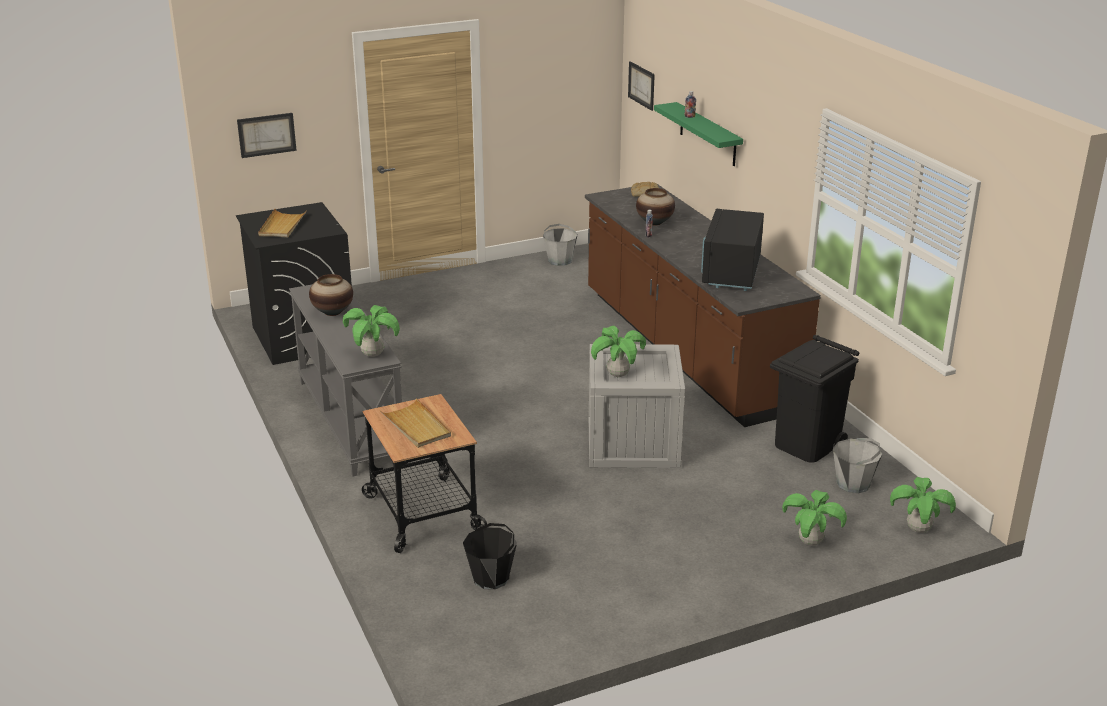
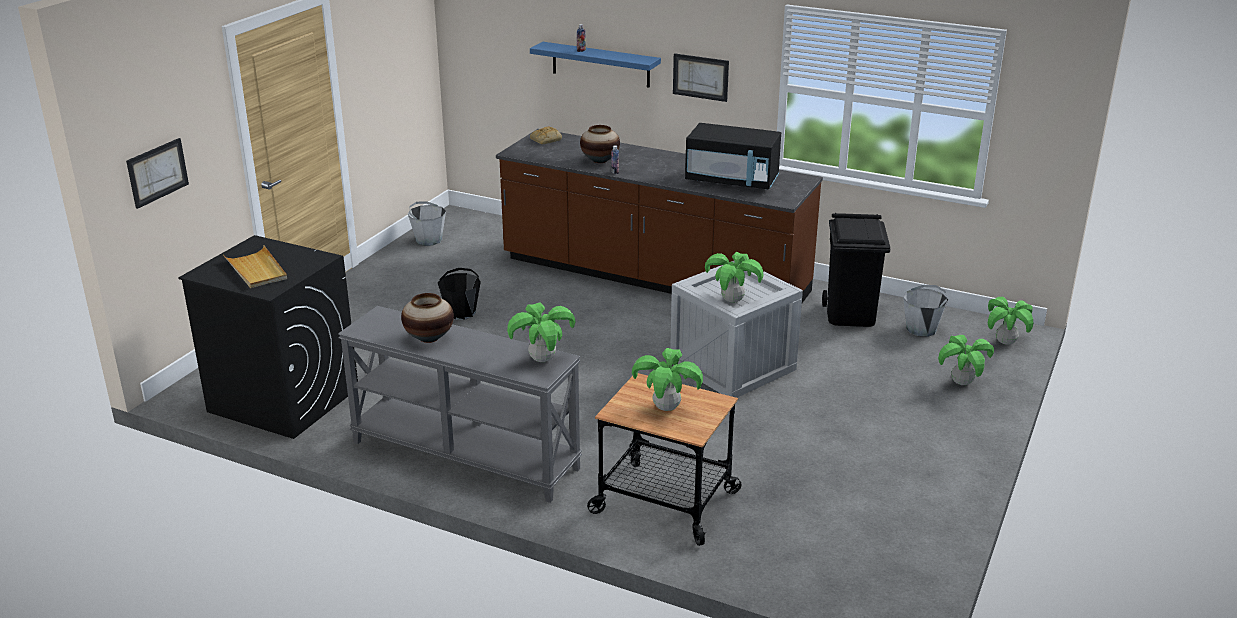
camera: 40 degrees left, 0 degrees up
(416, 426) = (666, 408): beige tray -> potted plant
(491, 578) = (803, 524): black bucket -> black bucket (461, 312)
(641, 85) = (476, 35): picture -> picture (700, 77)
(708, 134) = (600, 64): green shelf -> blue shelf
(731, 272) = (732, 181): black microwave -> black microwave turned 45 degrees counterclockwise

